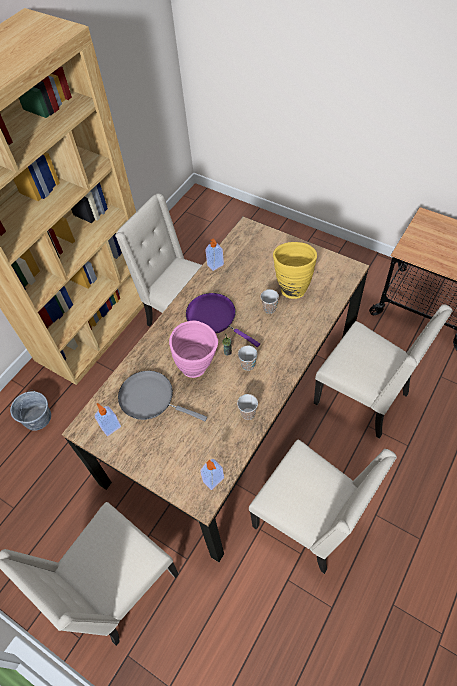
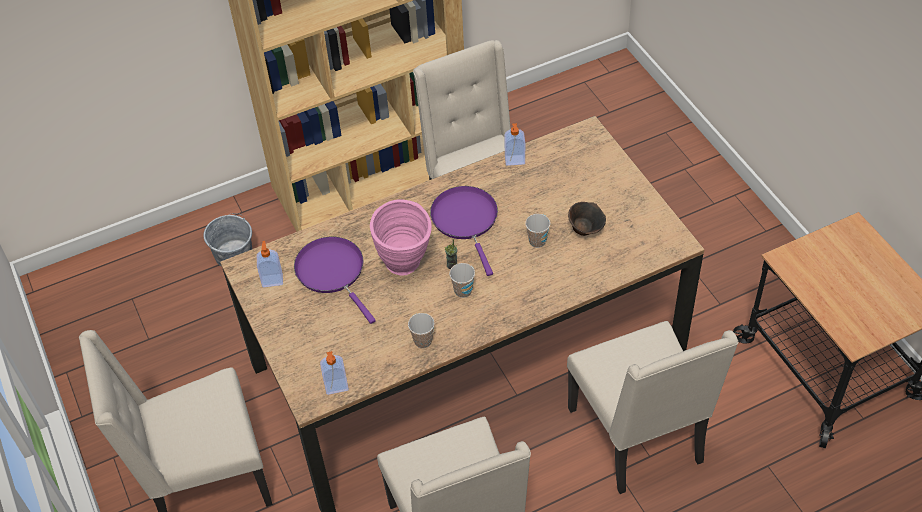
camera: 30 degrees right, 5 degrees down
(150, 398) = (333, 272): grey frying pan -> purple frying pan
(292, 286) = (585, 229): yellow vase -> brown bowl

